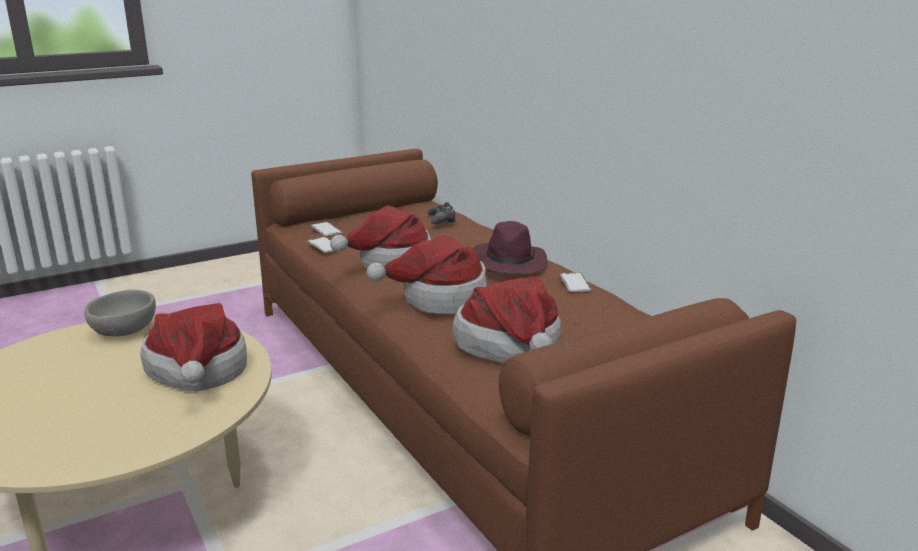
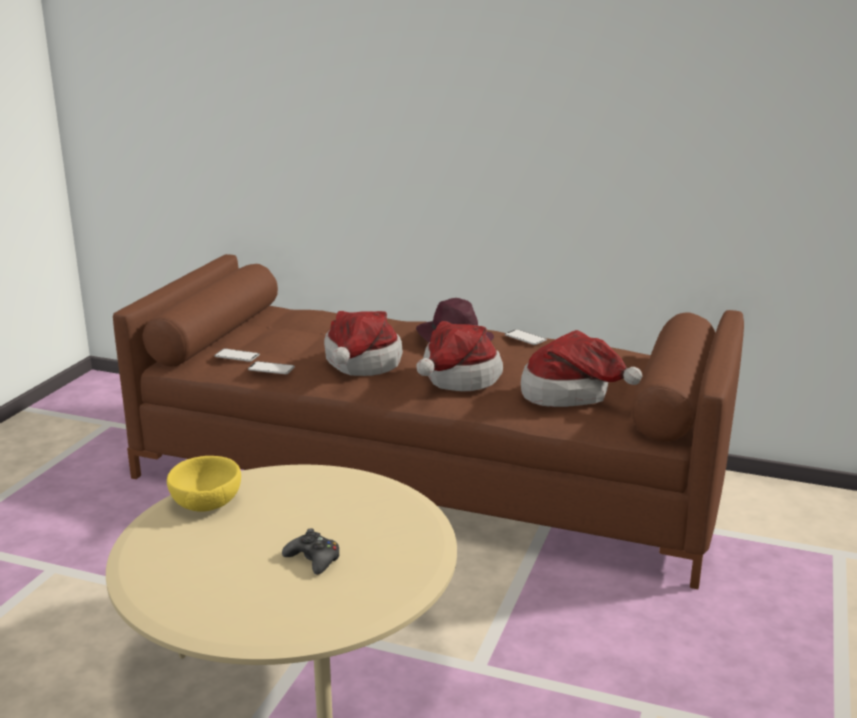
camera: 40 degrees left, 0 degrees up
(126, 331) = (208, 503): grey bowl -> yellow bowl
(197, 373) = (352, 505): hat -> none
(442, 220) = (323, 319): black game controller -> black game controller (313, 559)

